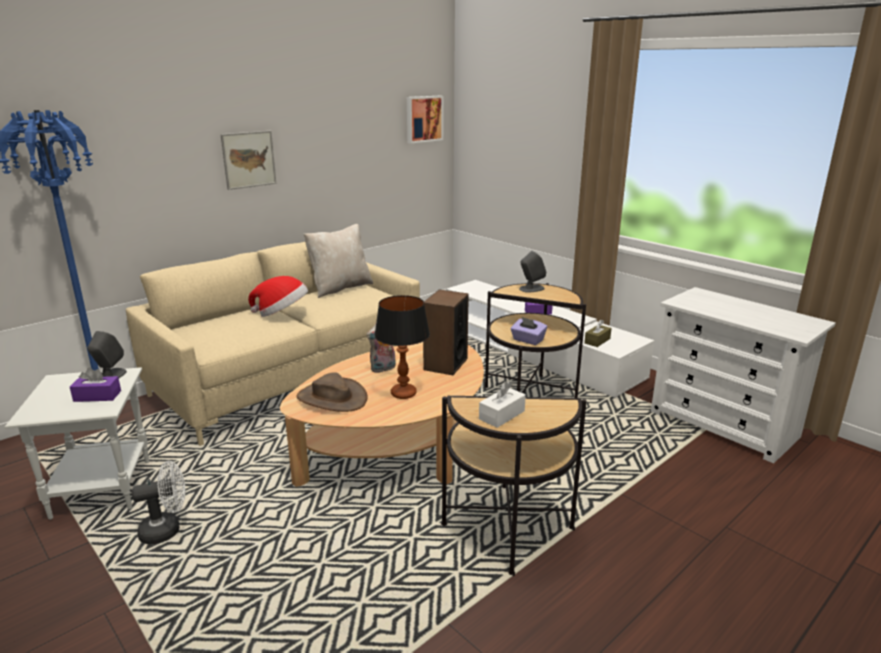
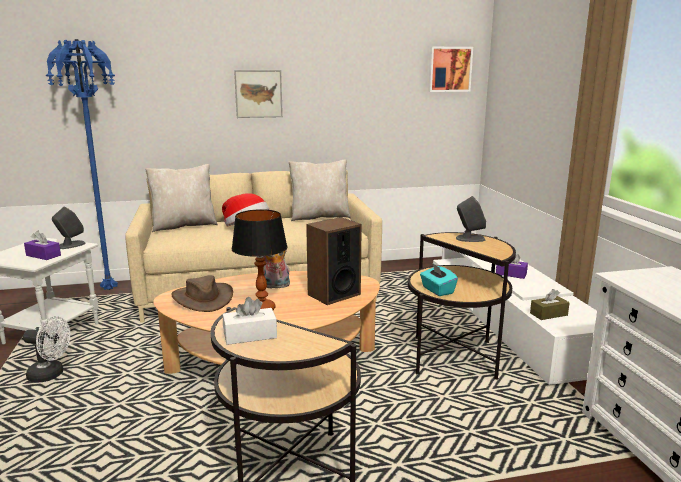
camera: 30 degrees right, 5 degrees down
(207, 325) = (184, 226): none -> beige pillow
(527, 340) = (437, 290): purple tissue box -> turquoise tissue box

